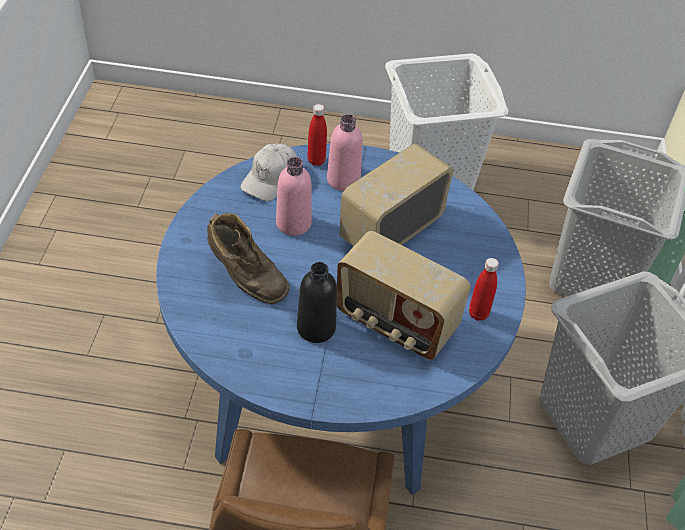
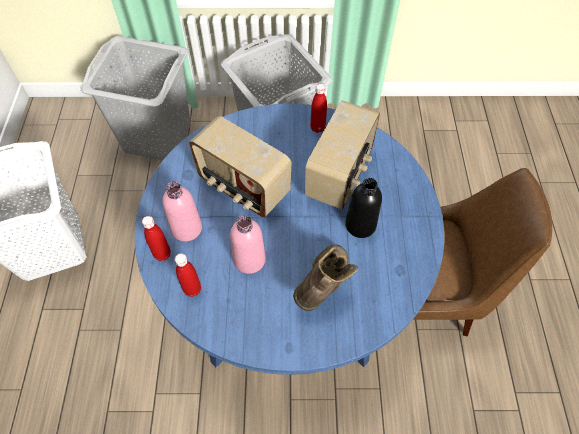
camera: 95 degrees left, 10 degrees up
(271, 178) = (192, 289): white cap -> red bottle

